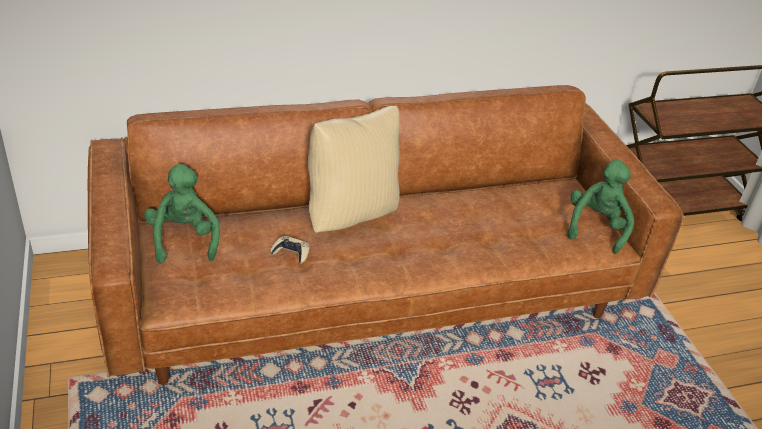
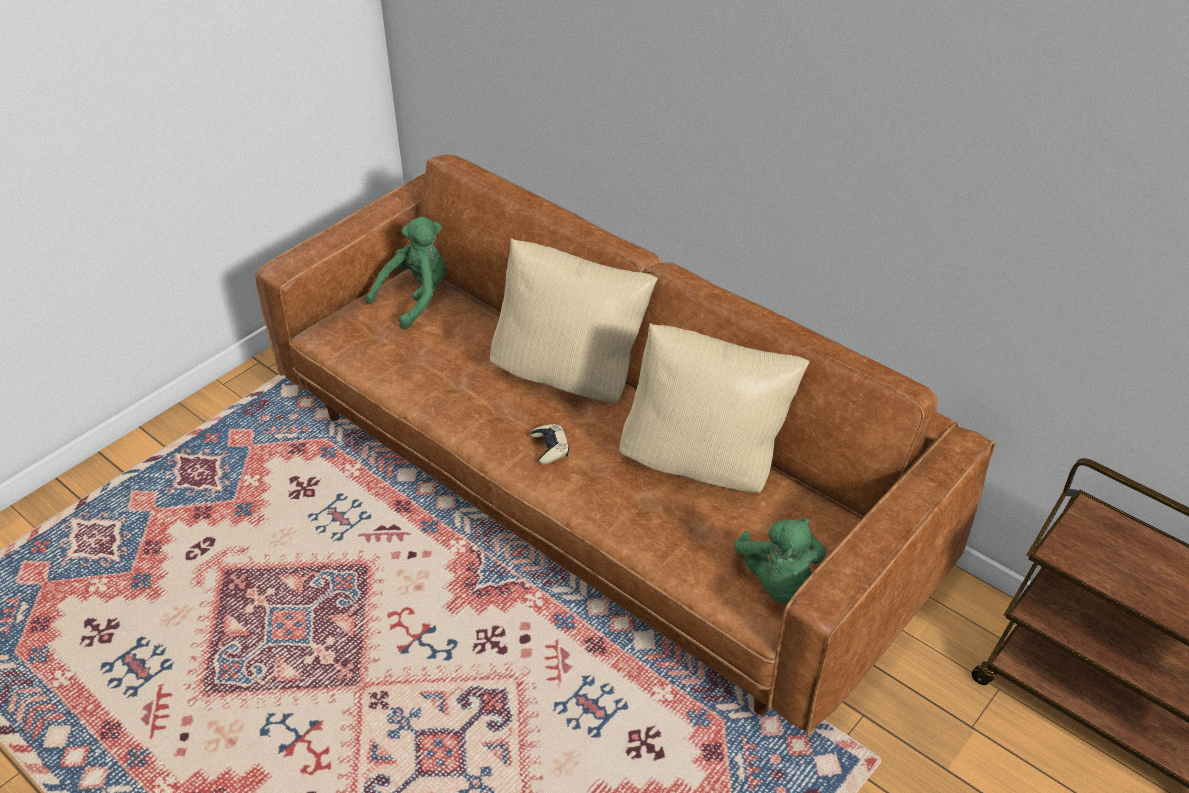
camera: 60 degrees right, 5 degrees up
(291, 253) = (464, 368): beige game controller -> beige game controller (550, 447)
(480, 206) = (704, 464): none -> beige pillow
(596, 228) = (783, 586): green plush toy -> green plush toy turned 105 degrees clockwise

